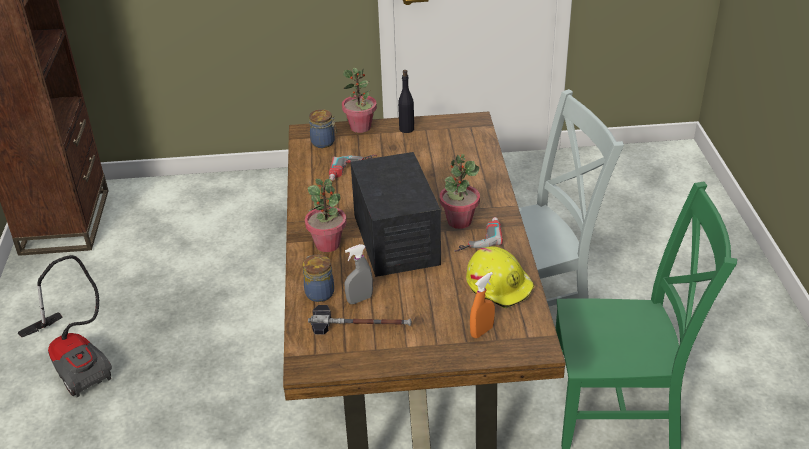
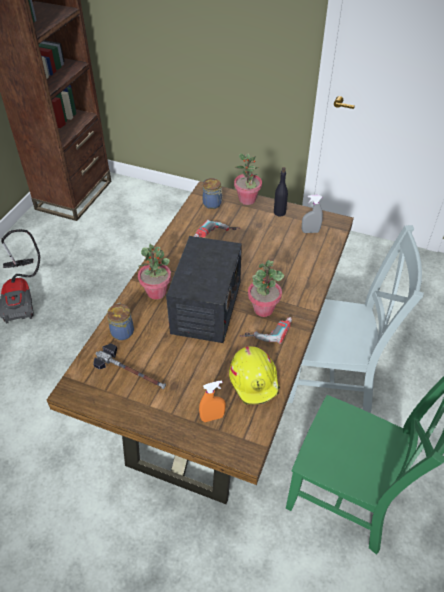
camera: 25 degrees right, 10 degrees up
(359, 299) = (145, 349): grey spray bottle -> grey spray bottle (310, 231)

